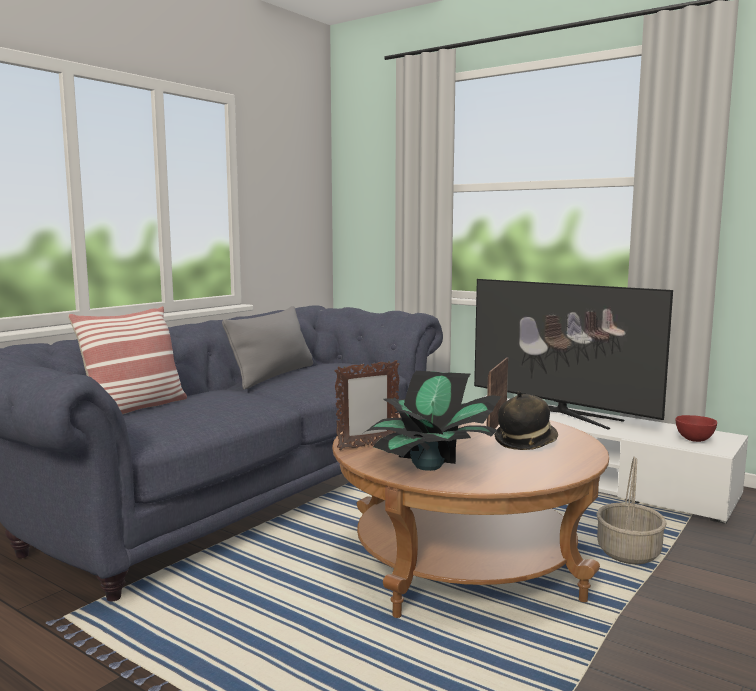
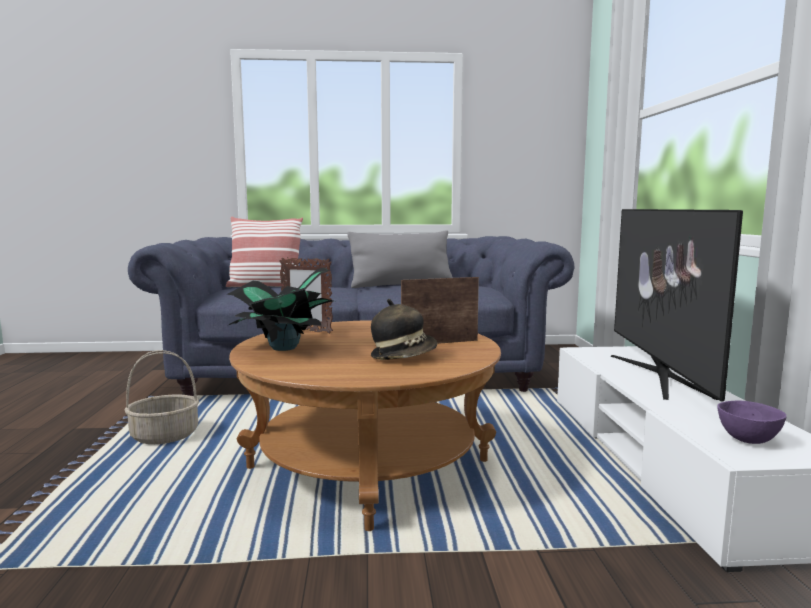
camera: 50 degrees right, 0 degrees up
(628, 552) = (517, 526): basket -> basket (165, 436)
(694, 440) = (747, 440): red bowl -> purple bowl

